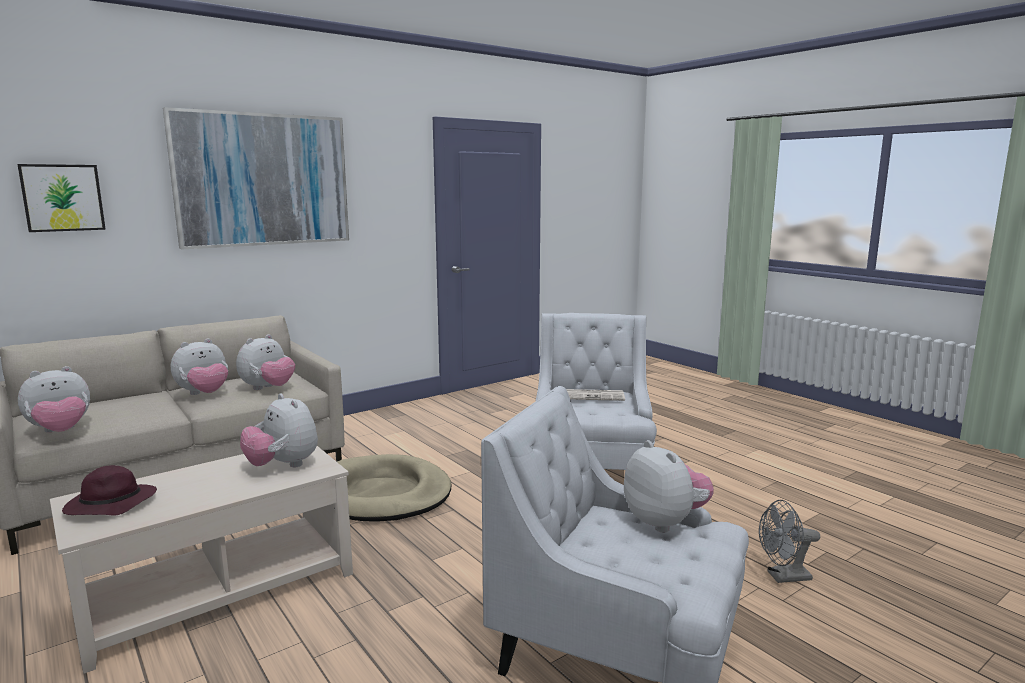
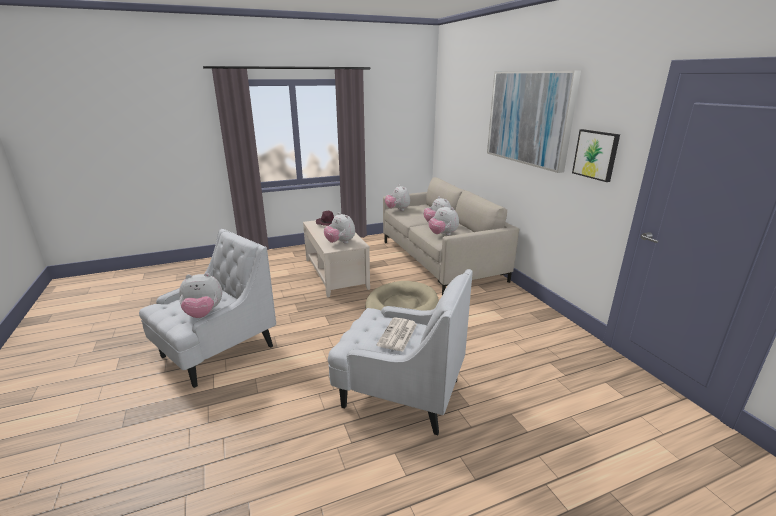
camera: 105 degrees right, 10 degrees up
(62, 197) = (467, 118): picture -> picture (596, 154)
(283, 465) = (340, 242): plush toy -> plush toy turned 105 degrees counterclockwise
(783, 577) = (205, 441): grey fan -> none

